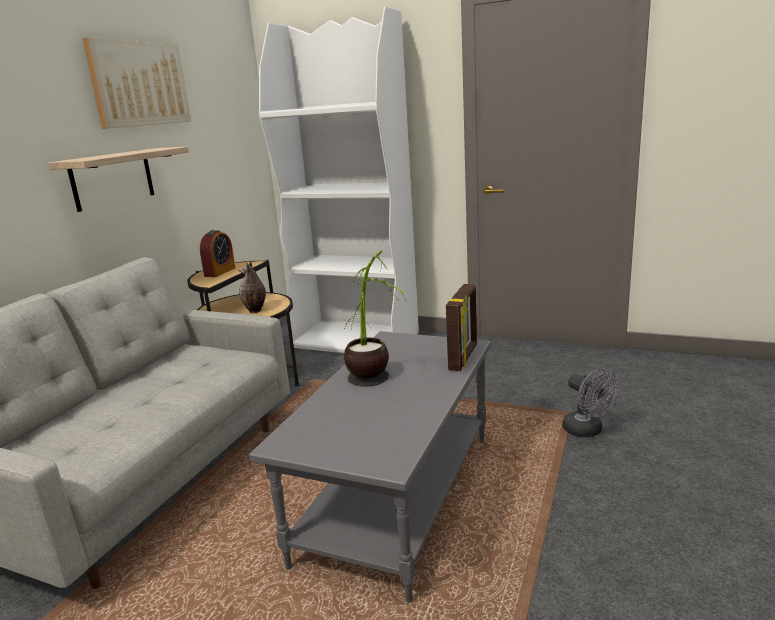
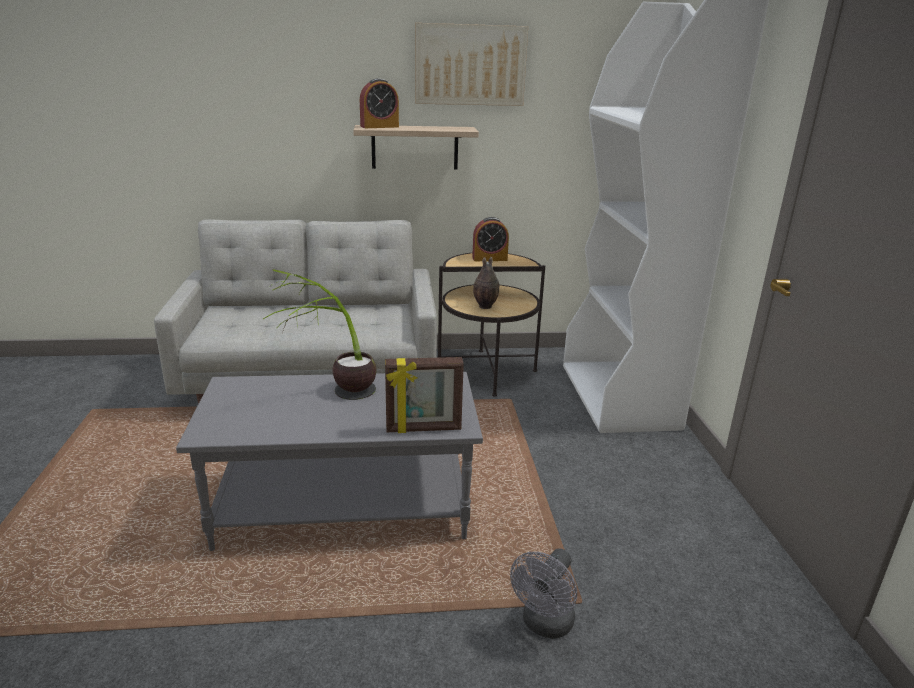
camera: 60 degrees right, 5 degrees up
(89, 157) = (379, 127): none -> alarm clock

